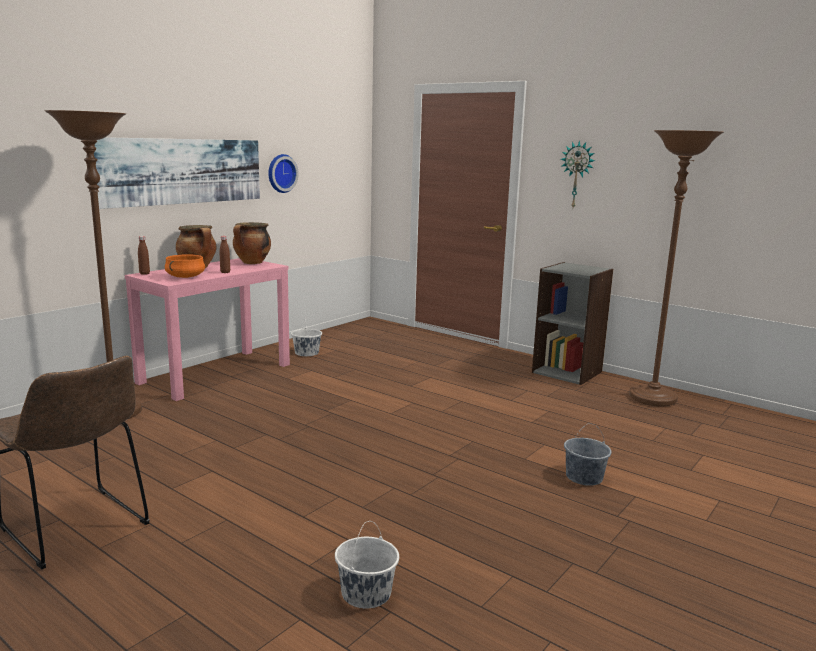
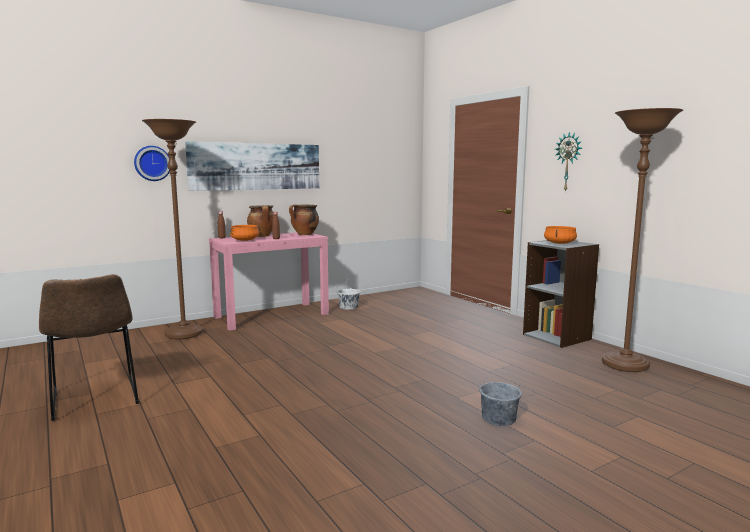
camera: 20 degrees right, 5 degrees down
(280, 173) = (338, 170): wall clock -> wall clock (152, 163)
(366, 593) = (237, 474): white bucket -> none
(574, 269) = (559, 243): none -> orange cooking pot

